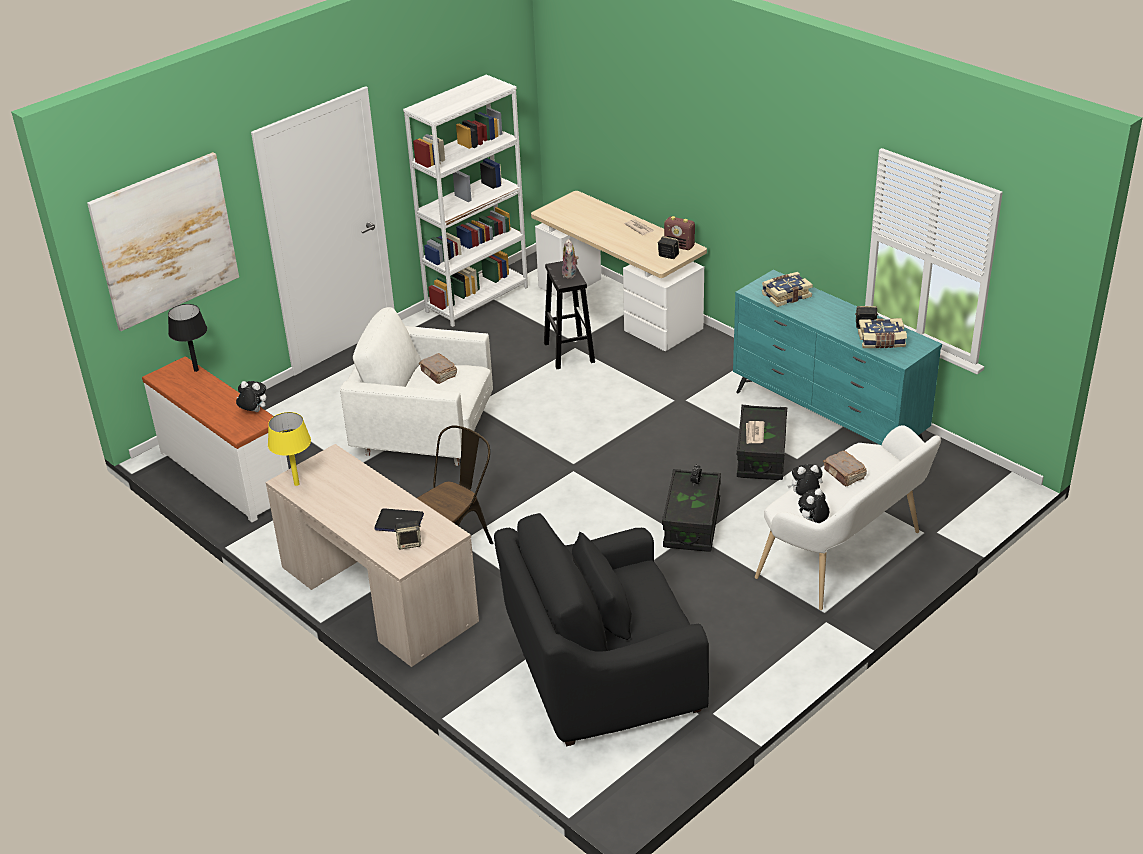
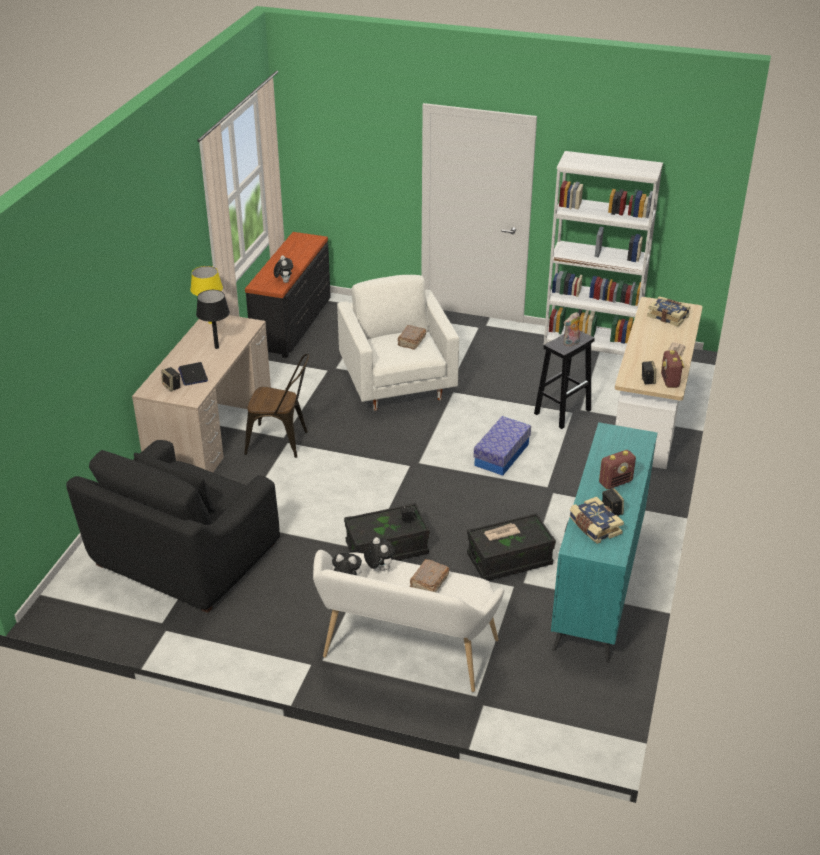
camera: 60 degrees right, 0 degrees up
(165, 240) = (336, 148): picture -> none
(196, 370) = (314, 245): black table lamp -> black table lamp (216, 347)
(227, 474) = (293, 324): white dresser -> black dresser
(601, 671) = (184, 557): black armchair -> black armchair turned 105 degrees counterclockwise
(604, 409) = (501, 455): none -> storage box
(786, 295) = (619, 451): book -> book (668, 316)
(828, 311) = (615, 482): none -> radio

